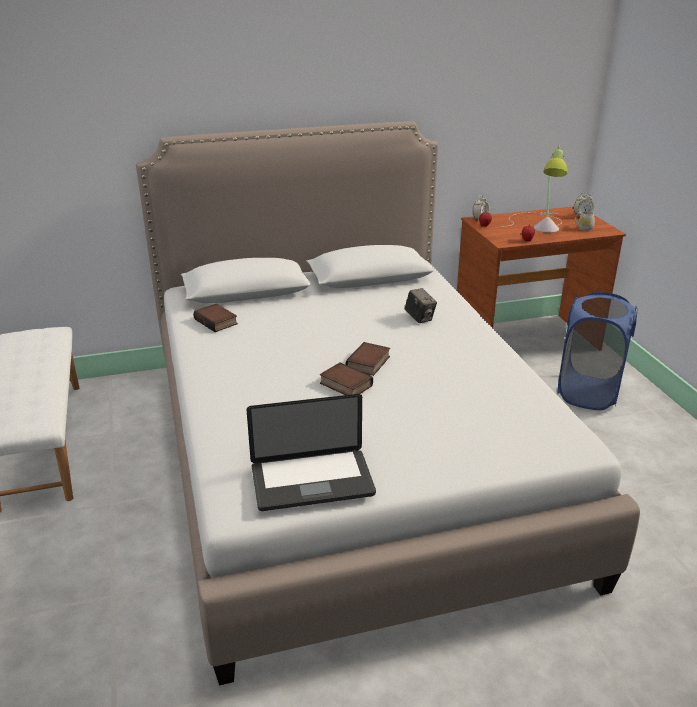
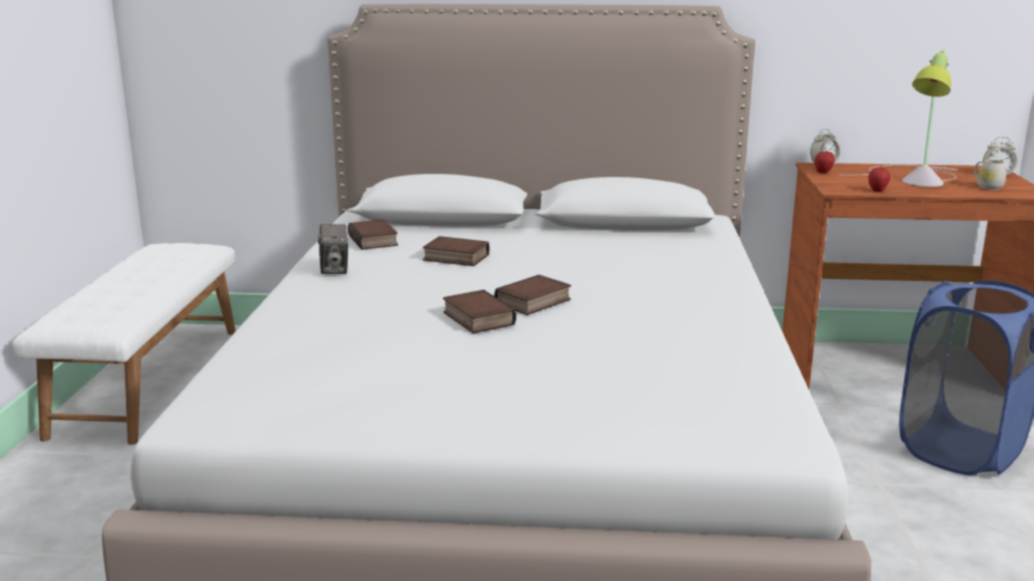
camera: 20 degrees right, 10 degrees down
(286, 330) = (454, 258): none -> book
(312, 481) = (324, 406): laptop -> none
(419, 318) = (656, 268): camera -> camera (334, 270)

